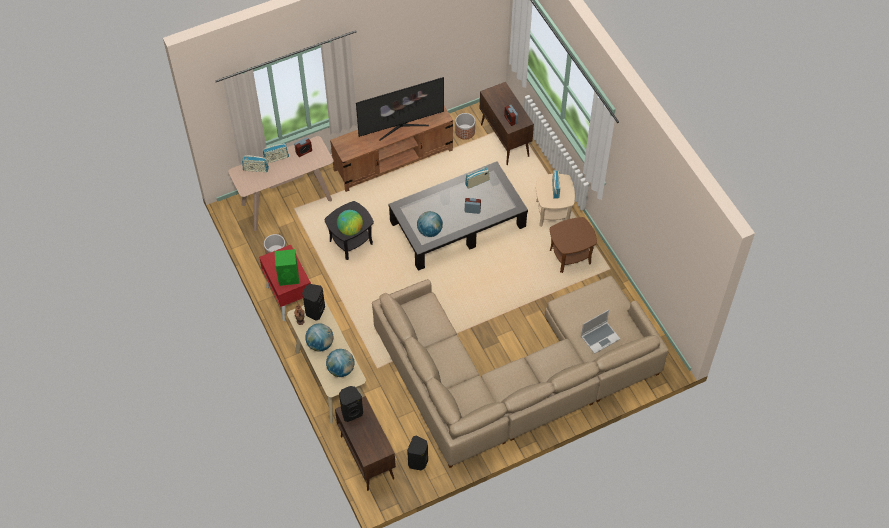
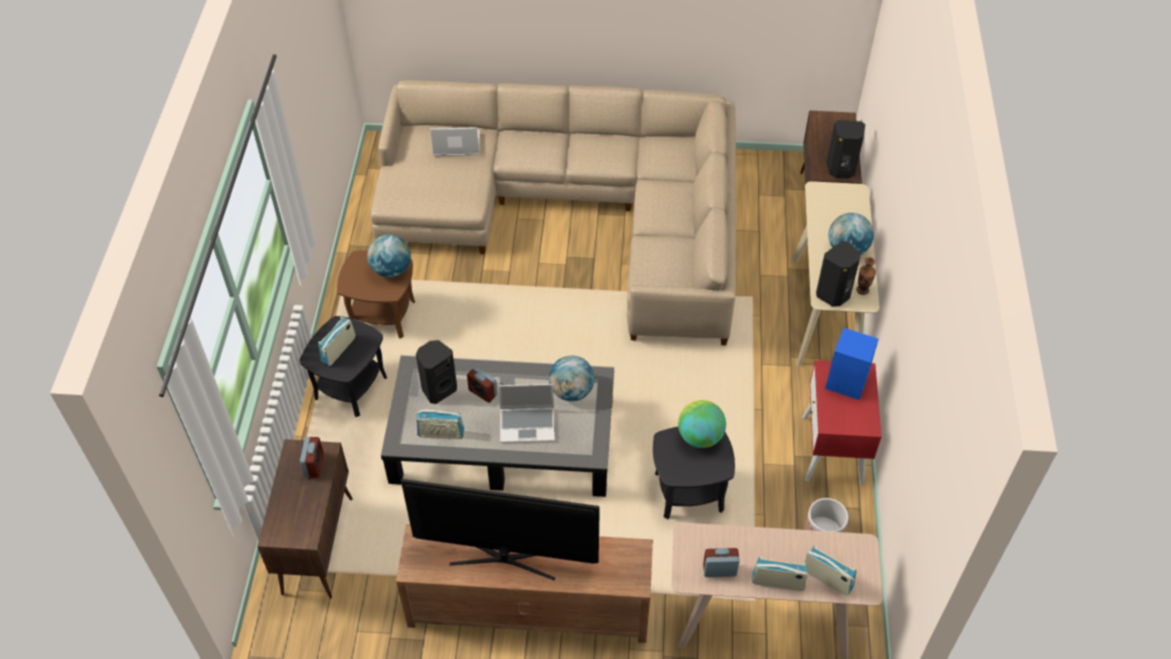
camera: 150 degrees left, 5 degrees down
(289, 277) = (845, 382): green speaker -> blue speaker
(341, 369) = (833, 208): globe -> globe (391, 269)
(418, 462) = (760, 177): black speaker -> black speaker (438, 389)
(439, 205) = (528, 425): none -> laptop
(464, 132) = (369, 598): planter -> none
(552, 212) = (351, 388): beige side table -> black side table

